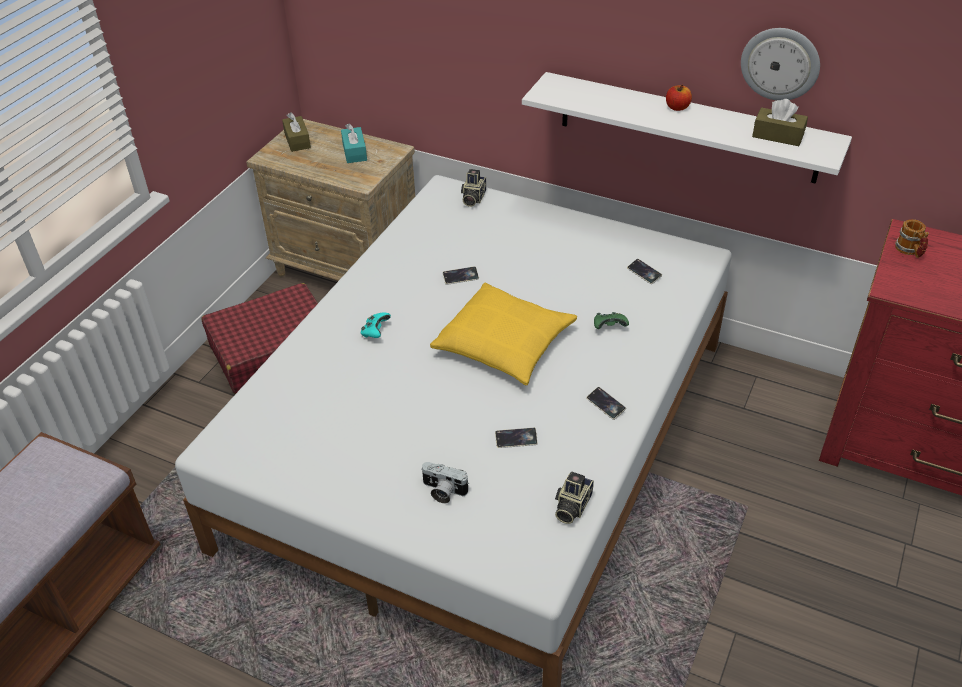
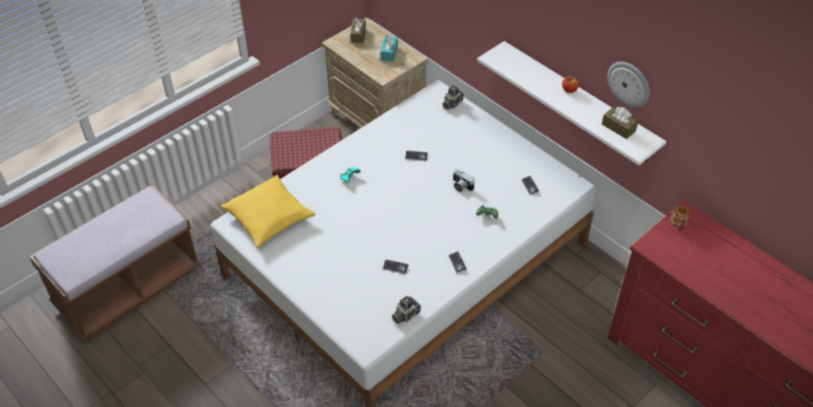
camera: 20 degrees right, 5 degrees up
(443, 491) = (341, 284): camera -> camera (461, 186)
(504, 344) = (419, 208): yellow pillow -> yellow pillow (269, 217)

